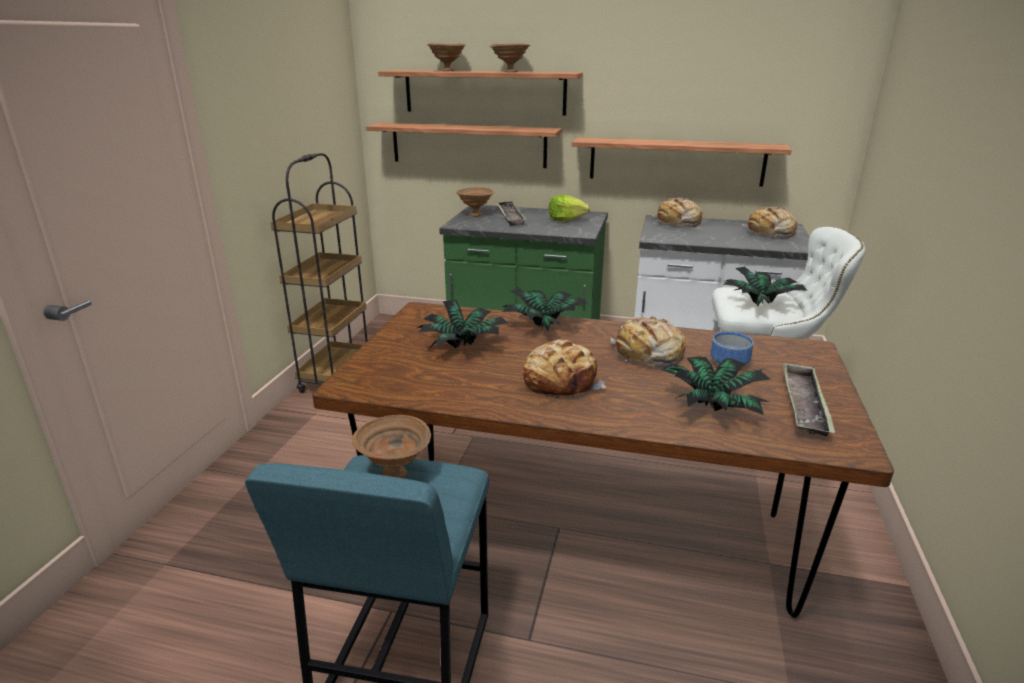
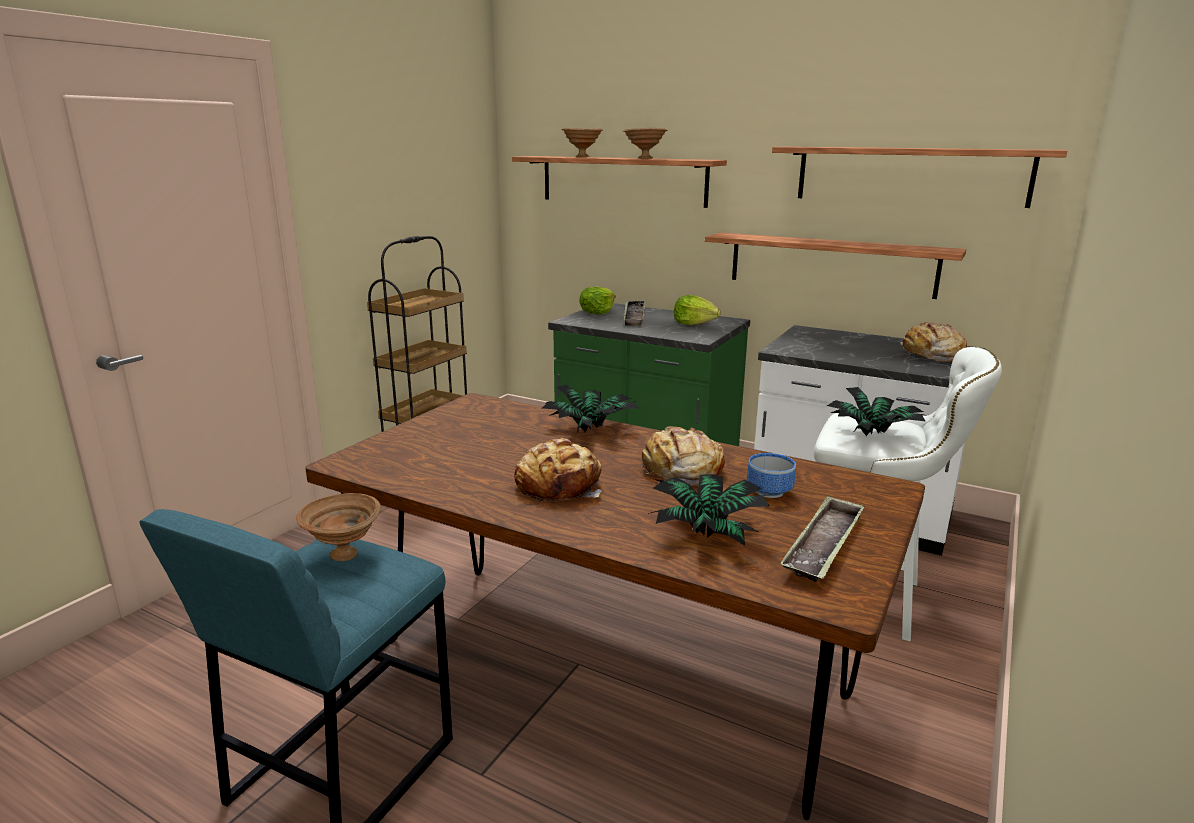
camera: 15 degrees right, 5 degrees down
(464, 347) = (488, 440): potted plant -> none
(468, 145) = (604, 237): shelf -> shelf (910, 175)
(475, 214) = (597, 312): brown bowl -> lettuce
(677, 222) = (824, 335): bread -> none

